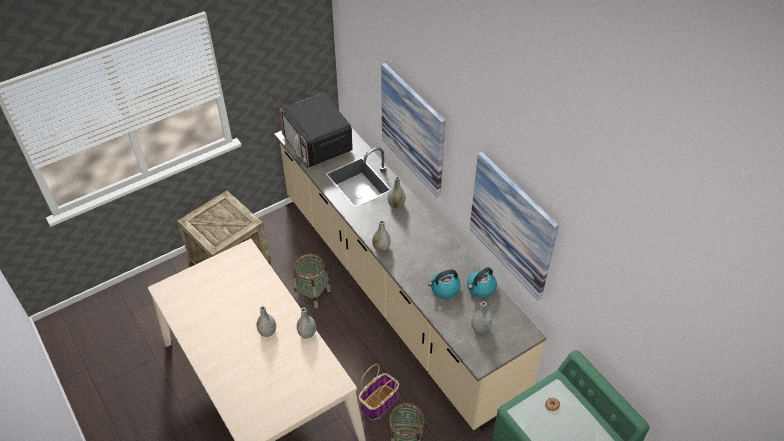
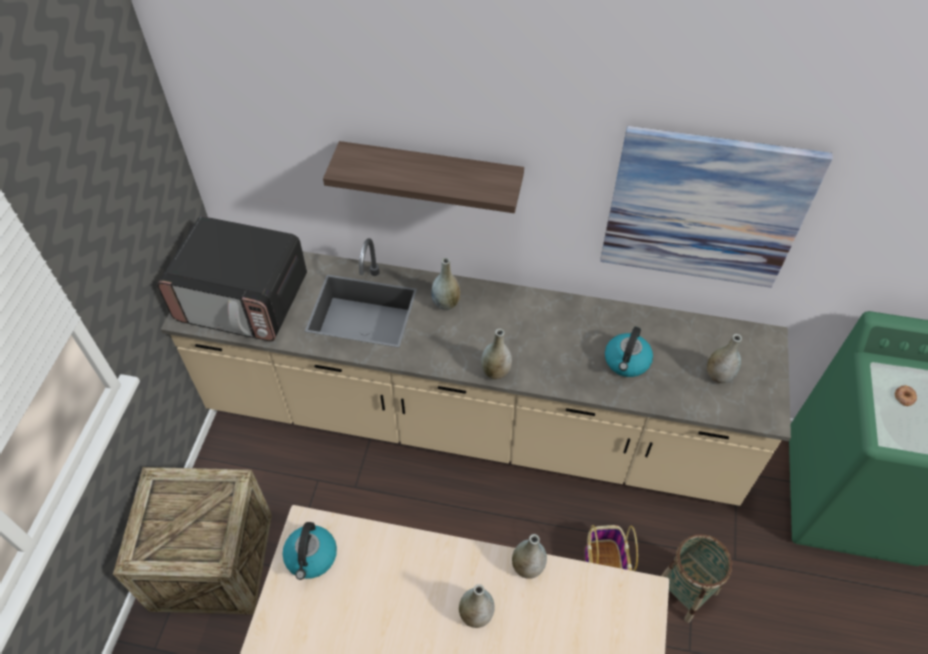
camera: 45 degrees left, 5 degrees up
(313, 294) = (378, 509): basket -> none
(413, 130) = (431, 174): picture -> shelf
(481, 288) = (661, 328): kettle -> kettle (311, 557)

